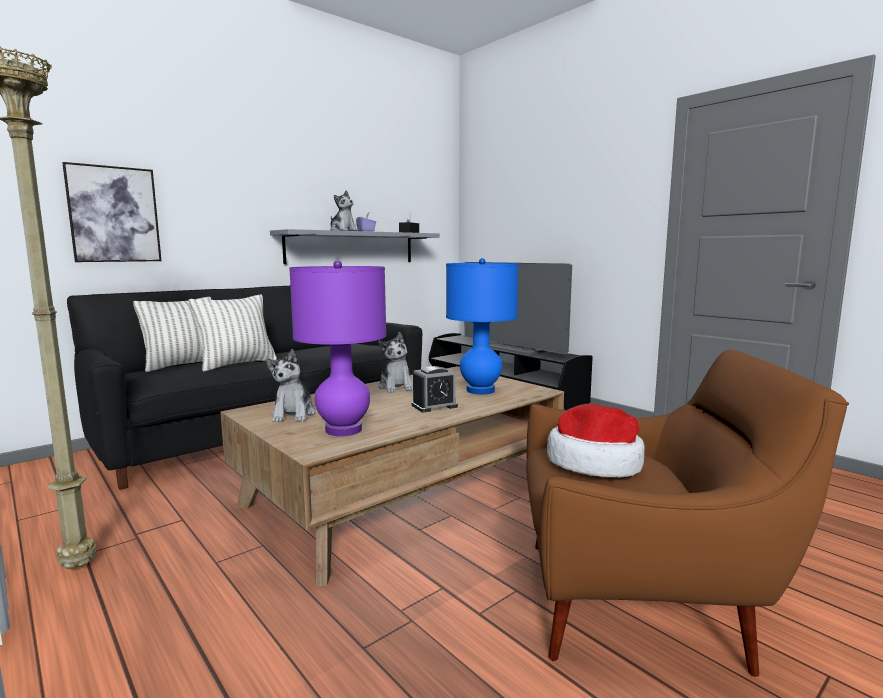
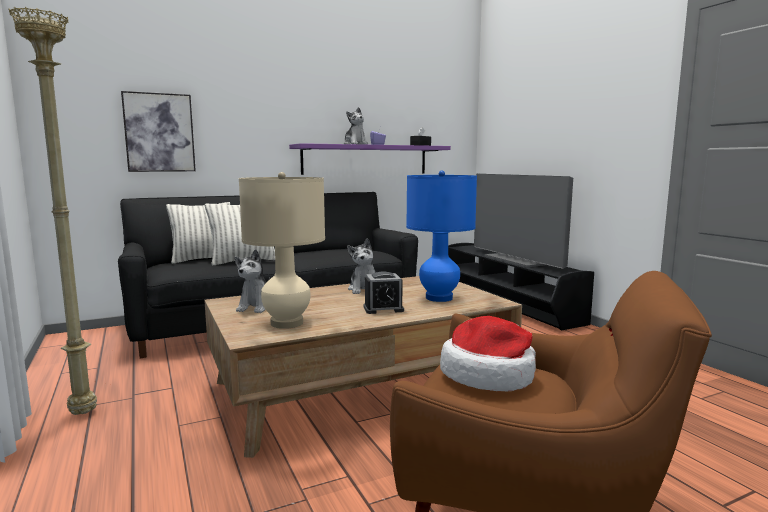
camera: 15 degrees right, 0 degrees up
(343, 430) = (286, 323): purple table lamp -> beige table lamp
(351, 247) = (365, 160): grey shelf -> purple shelf

